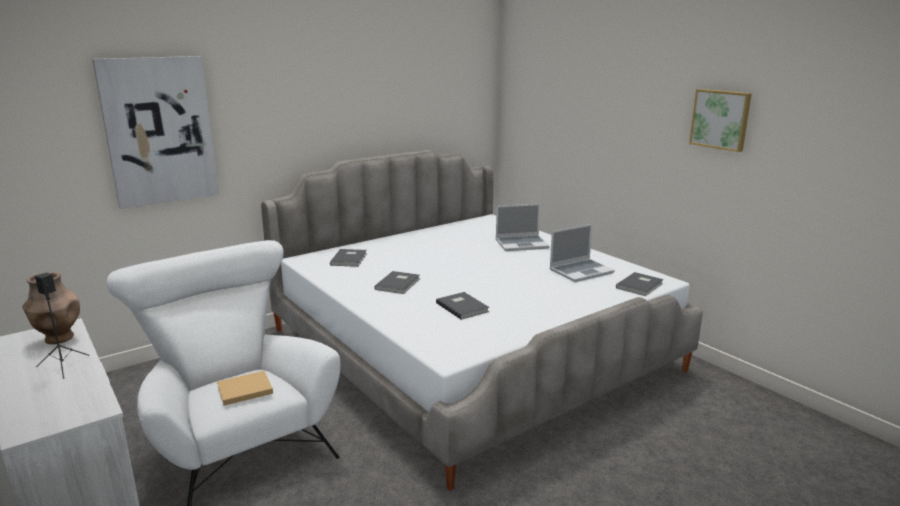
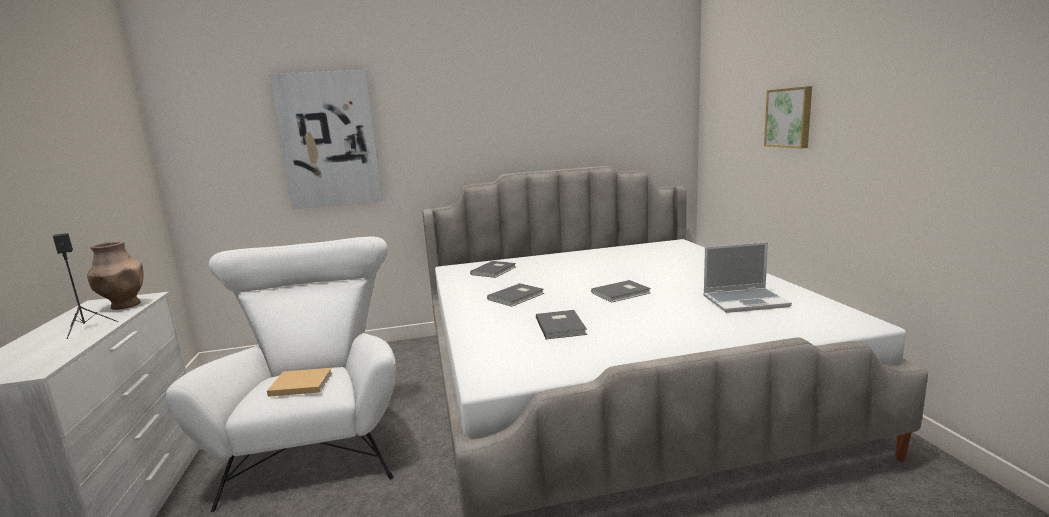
camera: 25 degrees right, 5 degrees down
(522, 244) = (692, 268): laptop -> none
(641, 285) = (821, 325): grey book -> grey book (622, 293)
(720, 119) = (964, 86): picture -> picture (789, 117)

